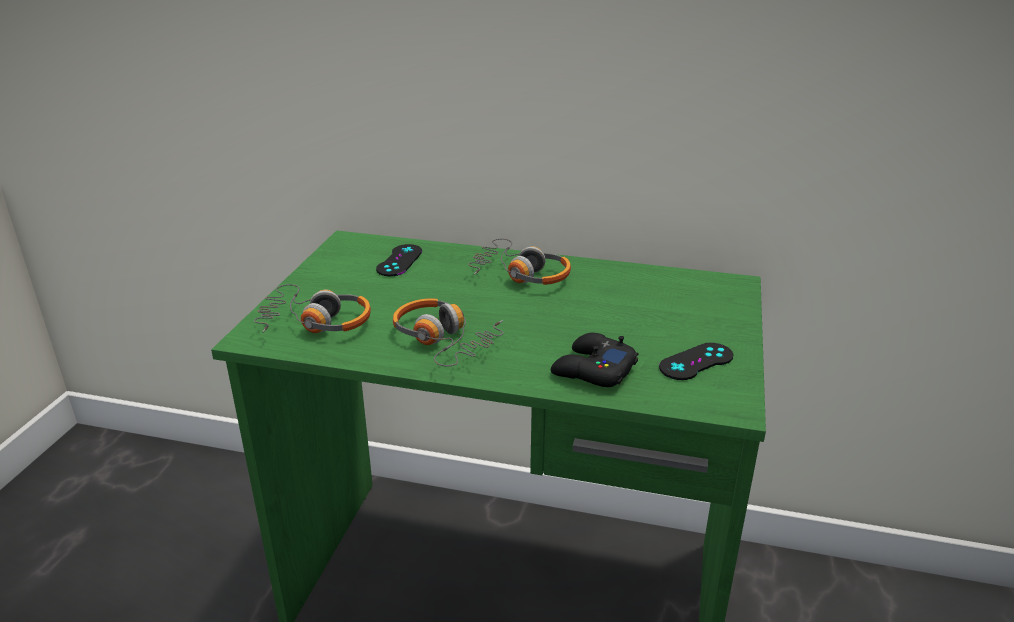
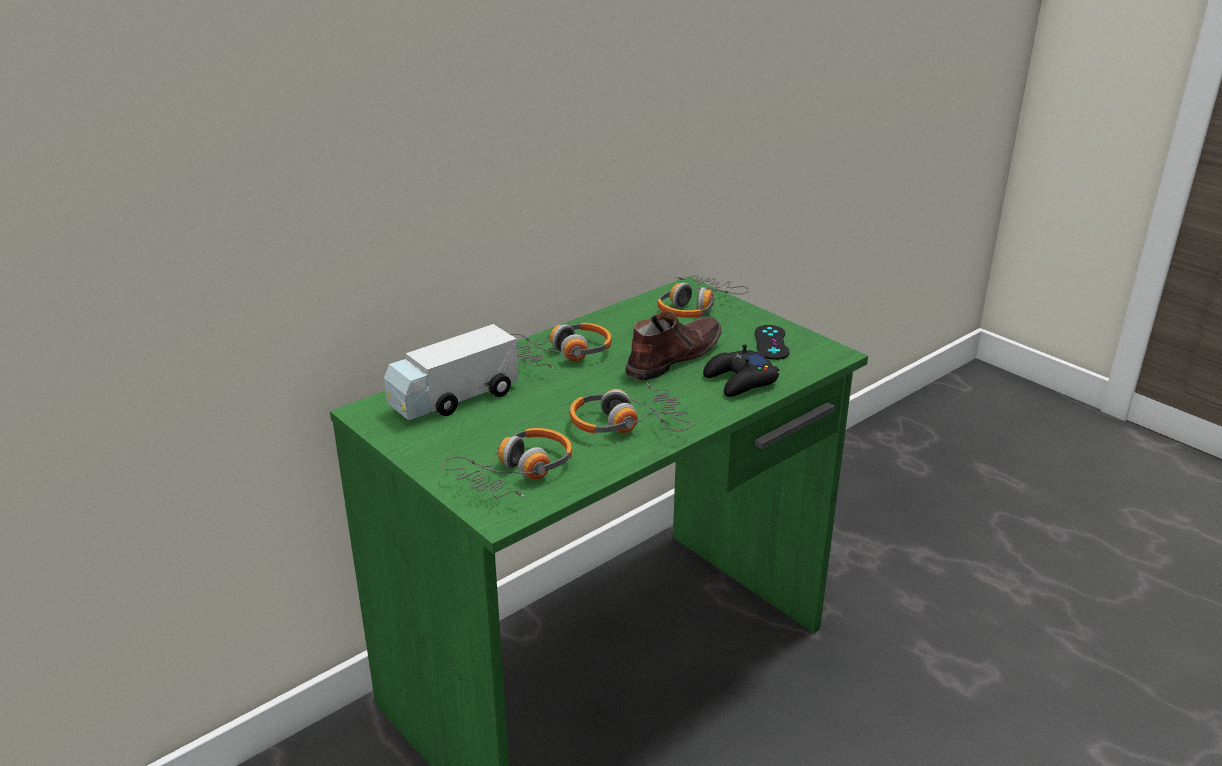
camera: 55 degrees left, 0 degrees up
(399, 260) = (453, 398): black game controller -> toy truck
(588, 321) = (672, 357): none -> brown shoe
(703, 300) = (696, 306): none -> headphones

